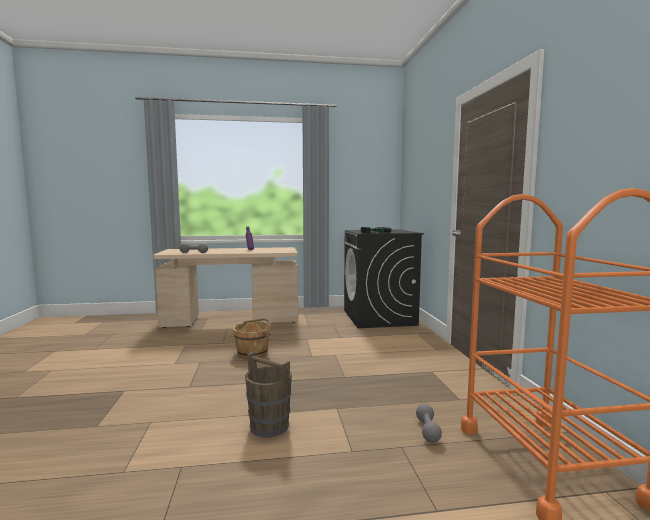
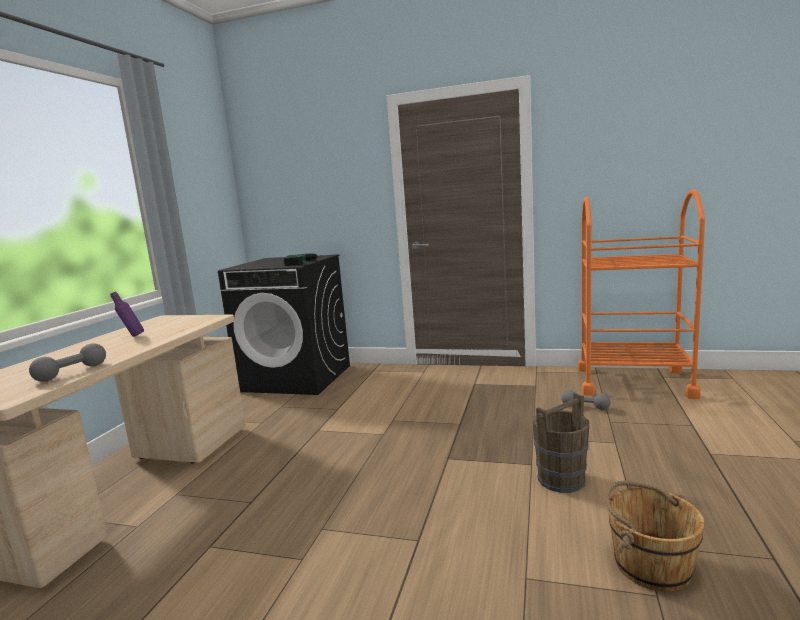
camera: 65 degrees left, 5 degrees up
(253, 352) = (326, 475): brown bucket -> brown bucket (650, 564)

